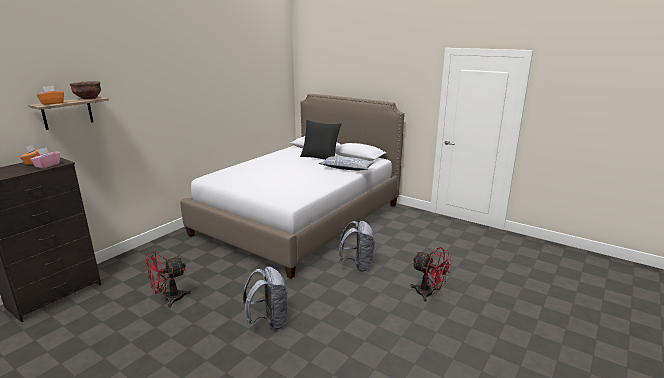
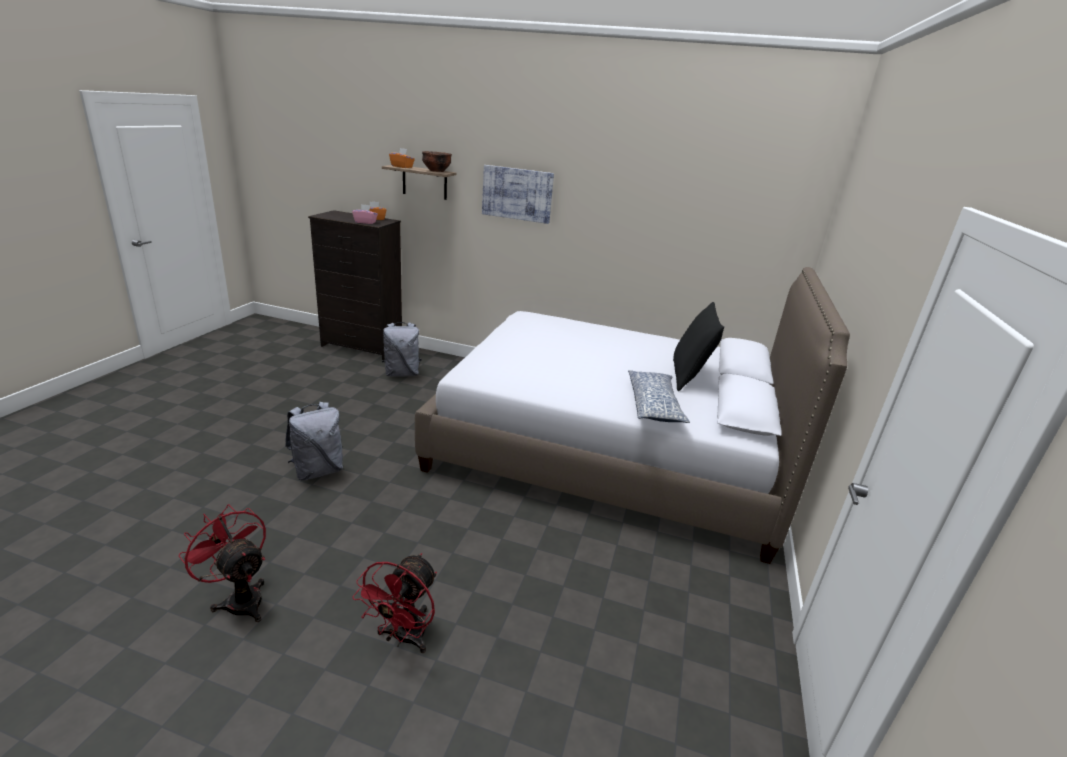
camera: 70 degrees right, 5 degrees up
(151, 100) = (517, 194): none -> picture
(169, 299) = (361, 399): red fan -> red fan (240, 598)
(357, 265) = (478, 532): grey backpack -> grey backpack (402, 373)

